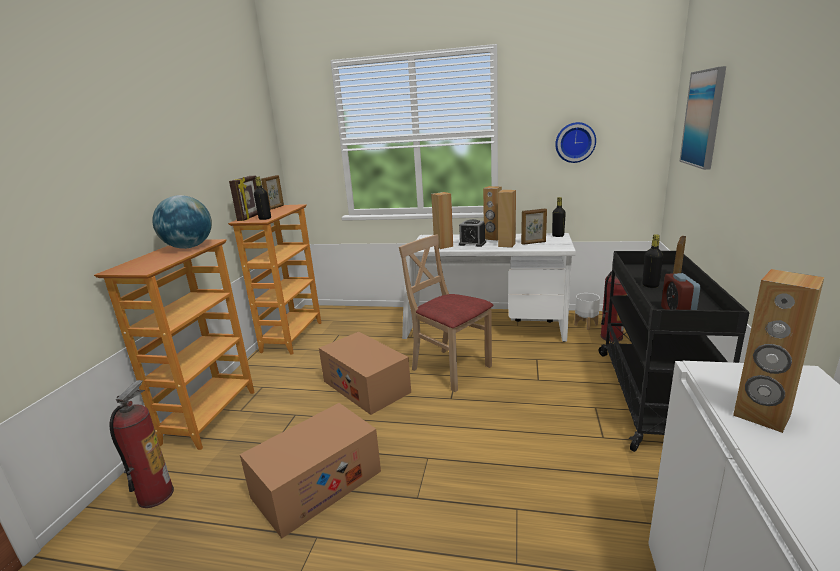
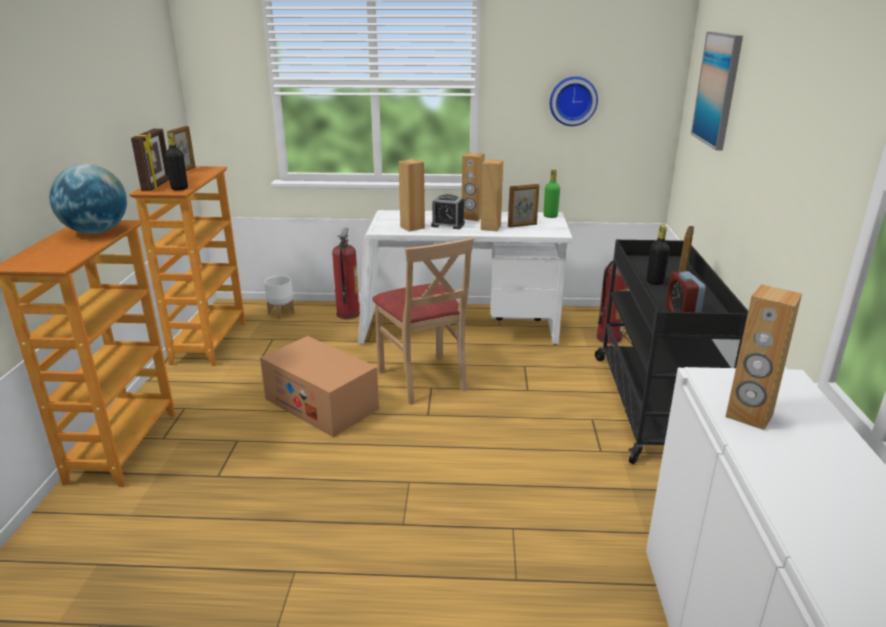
camera: 10 degrees left, 5 degrees up
(155, 495) = (80, 541): fire extinguisher -> fire extinguisher (347, 314)
(317, 484) = (283, 517): cardboard box -> none
(450, 368) = (423, 379): beige chair -> beige chair turned 150 degrees counterclockwise
(558, 235) = (550, 216): black bottle -> green bottle
(585, 325) = (579, 324): white planter -> white planter (281, 313)

